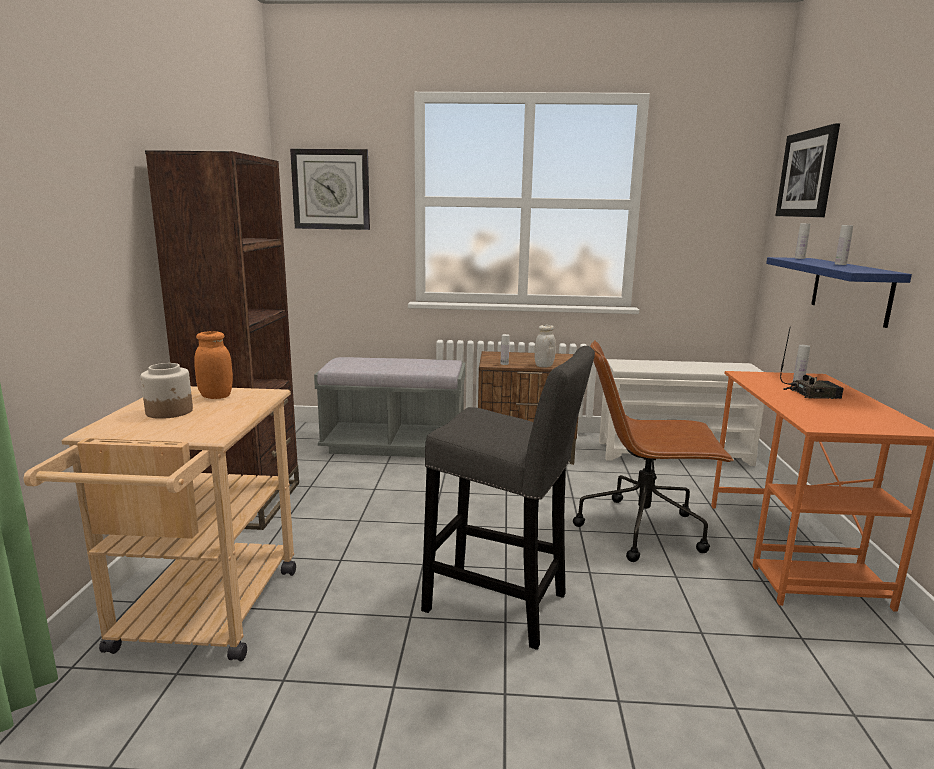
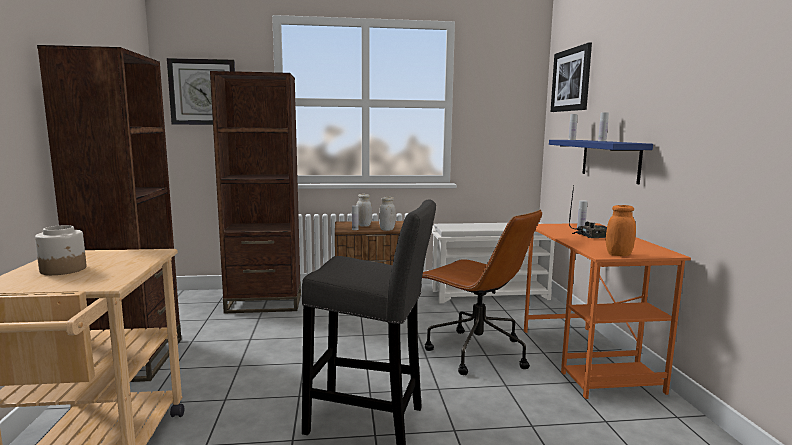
camera: 10 degrees left, 5 degrees down
(216, 396) = (108, 256): orange jar -> orange jar (618, 254)
(394, 445) = (264, 303): grey bench -> brown bookcase
(516, 359) = (363, 225): none -> white jar
(643, 529) = (476, 352): brown office chair -> brown office chair turned 135 degrees counterclockwise

